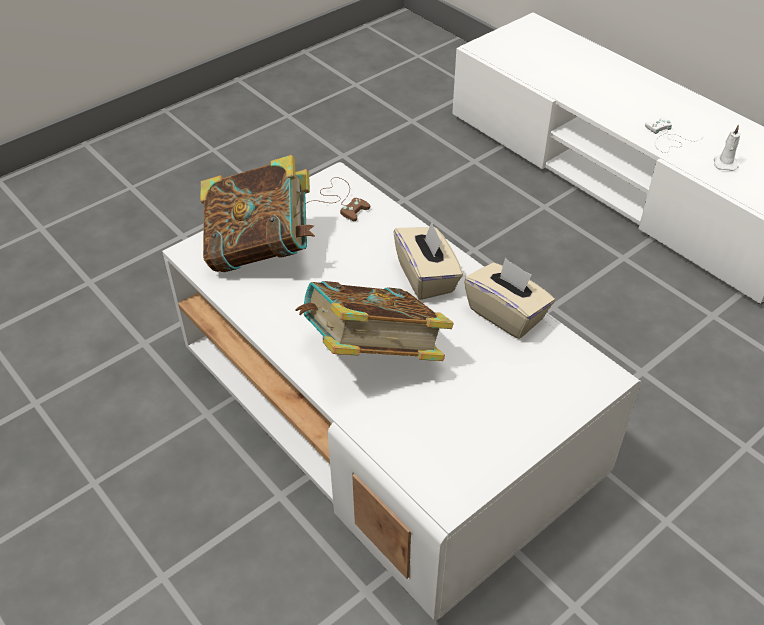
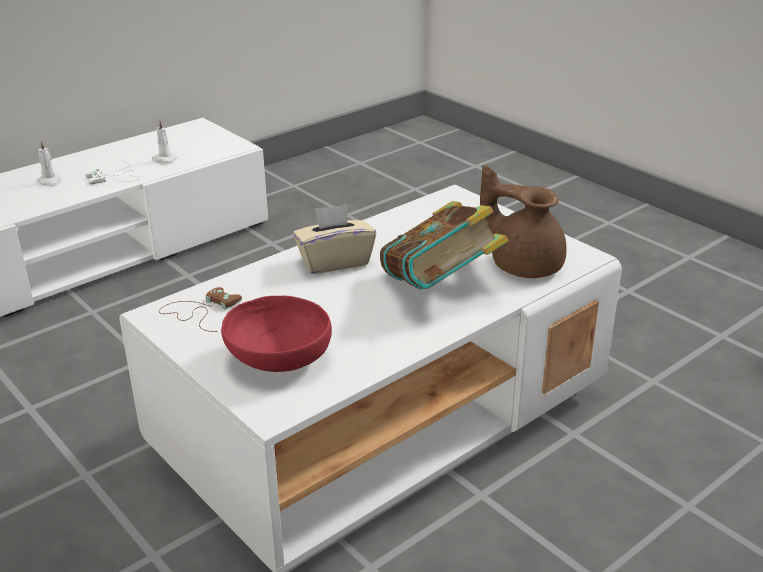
camera: 90 degrees left, 15 degrees down
(261, 250) = (277, 360): book -> red bowl
(425, 431) = (523, 264): none -> brown teapot
(506, 314) = (385, 227): beige tissue box -> none
(644, 102) = (50, 181): none -> white candle

